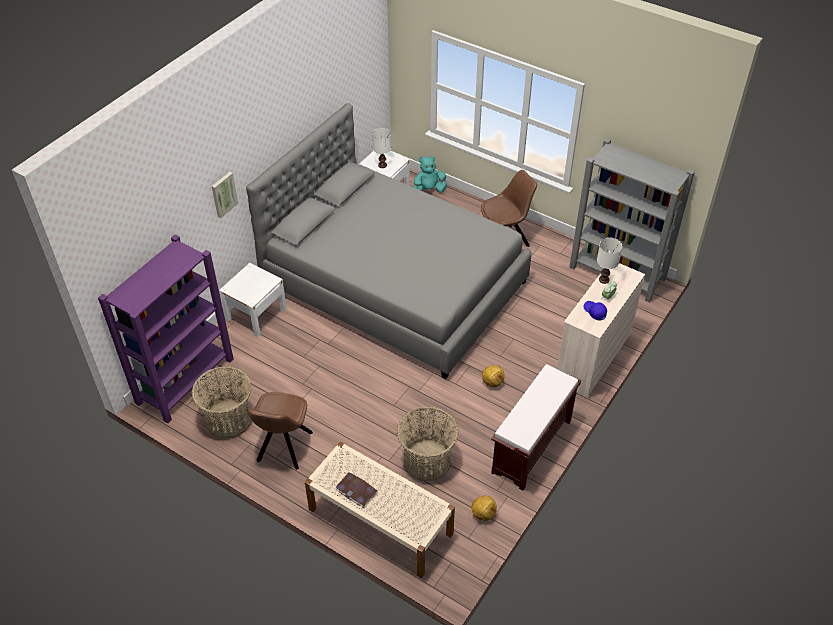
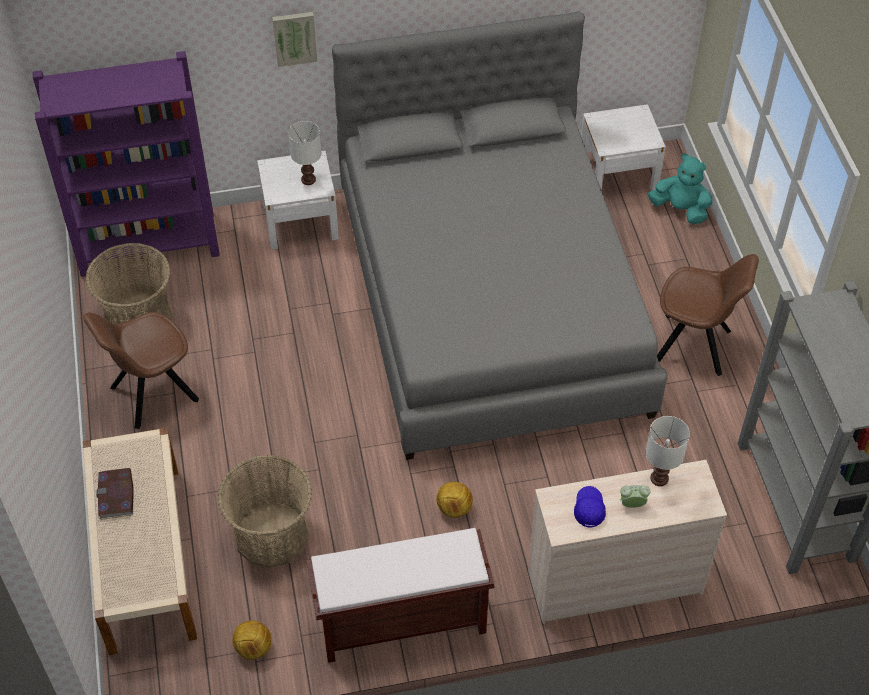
camera: 45 degrees right, 5 degrees up
(382, 165) = (621, 133): white table lamp -> white table lamp (308, 180)

